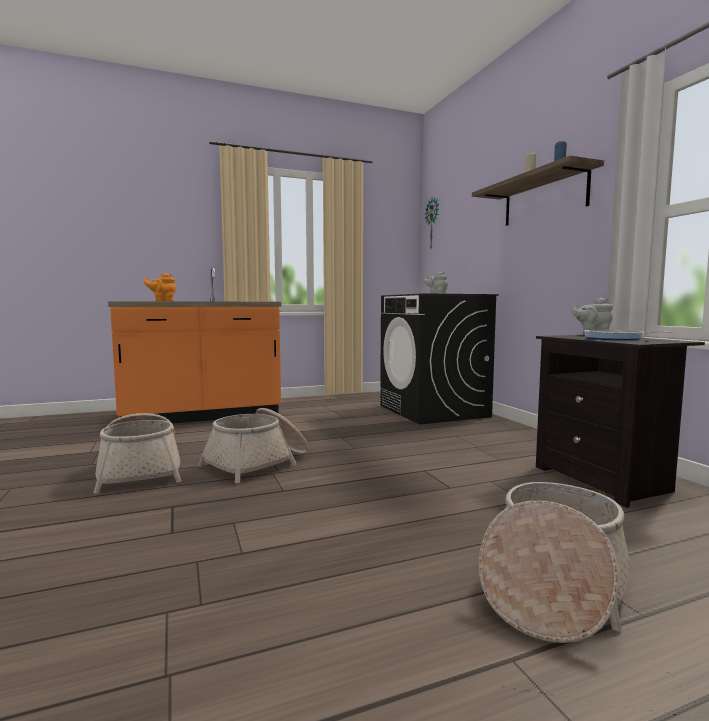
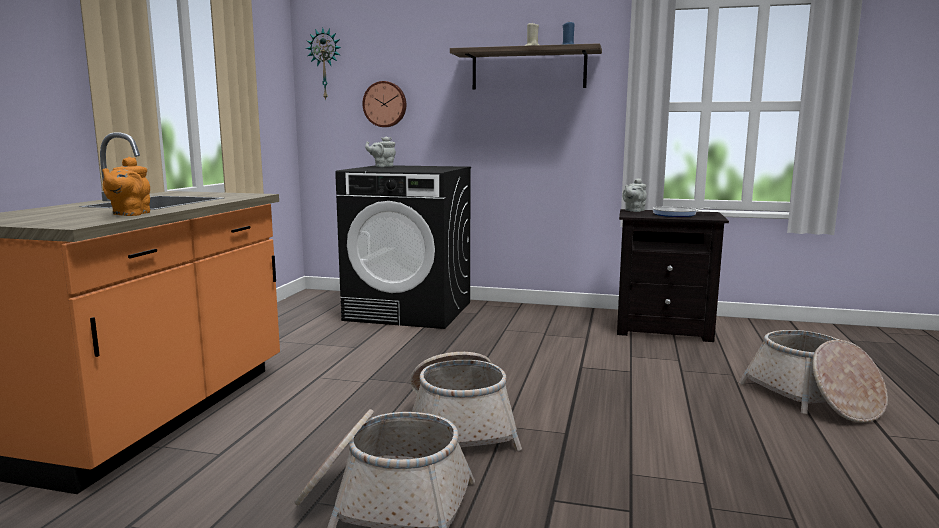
camera: 55 degrees left, 5 degrees up
(458, 247) = (385, 104): none -> wall clock

